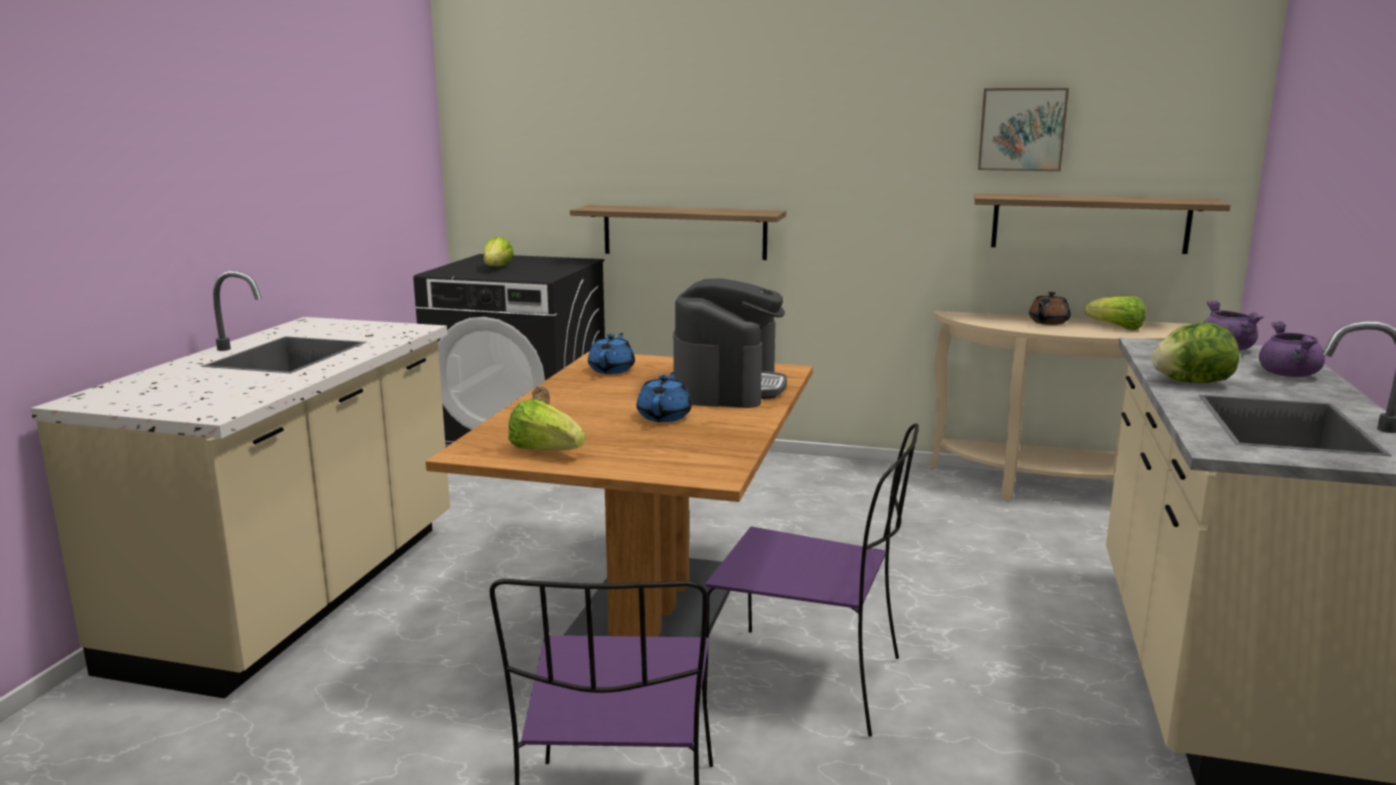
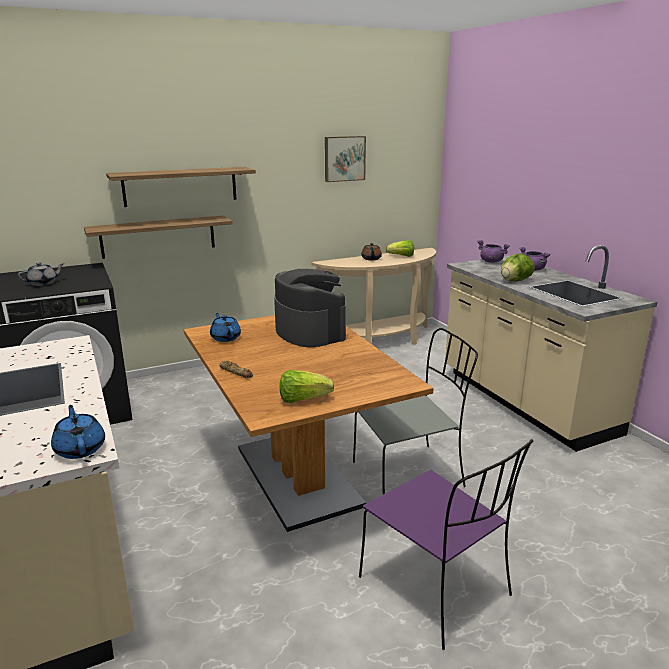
camera: 40 degrees left, 5 degrees up
(497, 268) = (43, 283): lettuce -> grey teapot
(664, 416) = (316, 358): blue teapot -> blue teapot (80, 448)
(810, 681) = (410, 474): purple chair -> grey chair
(1089, 223) = (377, 205): shelf -> shelf (180, 186)

